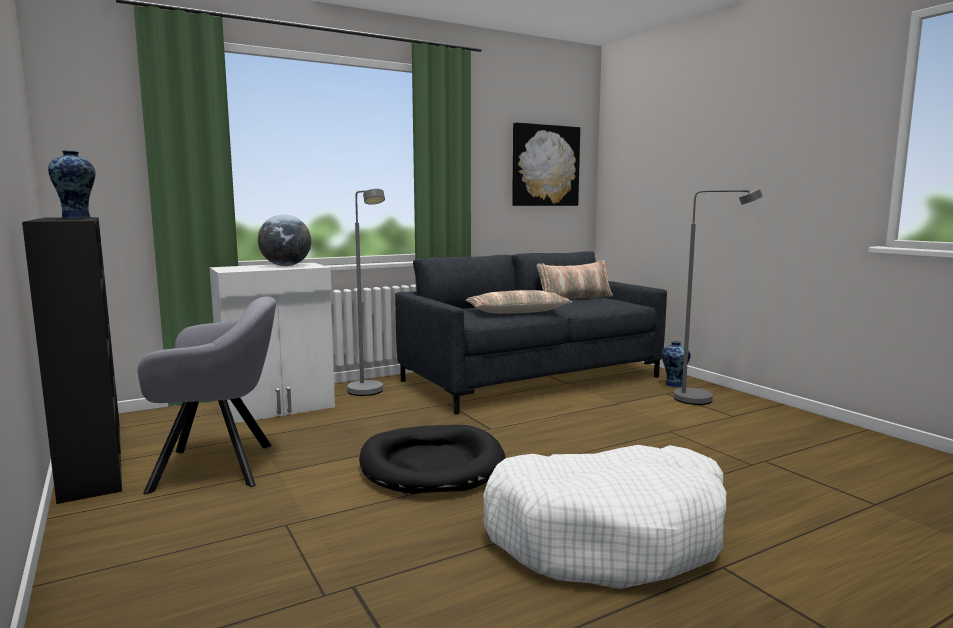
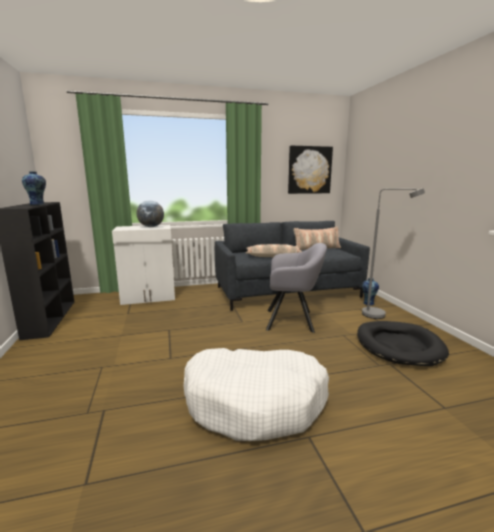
camera: 15 degrees right, 5 degrees up
(222, 467) = (99, 329): grey armchair -> grey armchair (293, 321)
(369, 393) = (197, 293): grey floor lamp -> none
(432, 465) = (196, 341): black dog bed -> black dog bed (398, 345)

